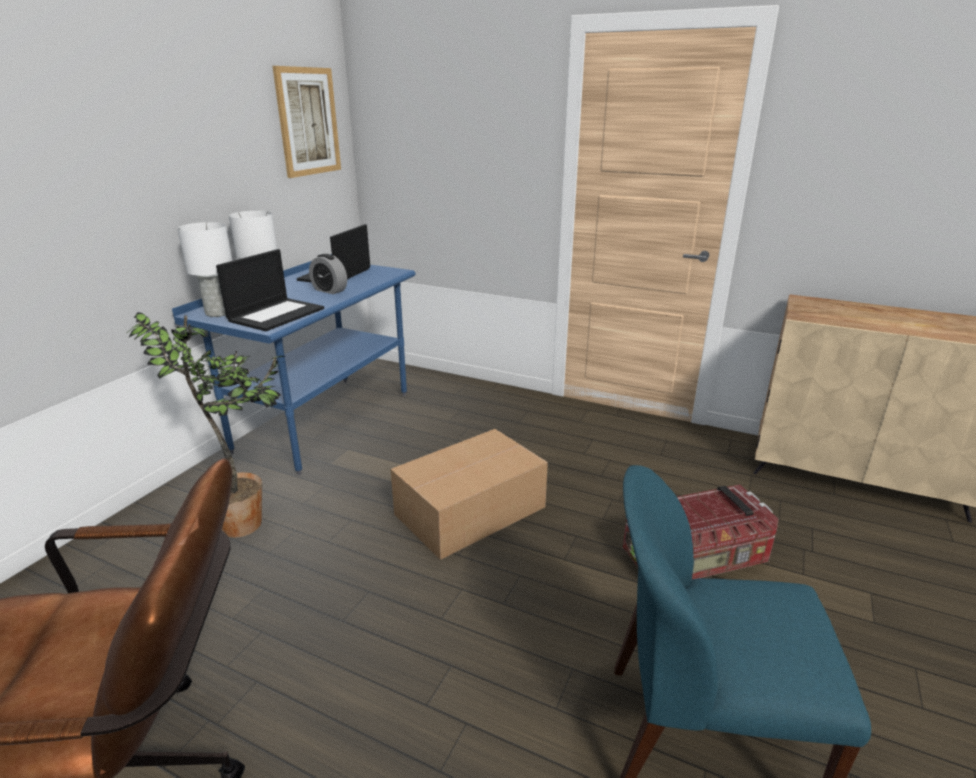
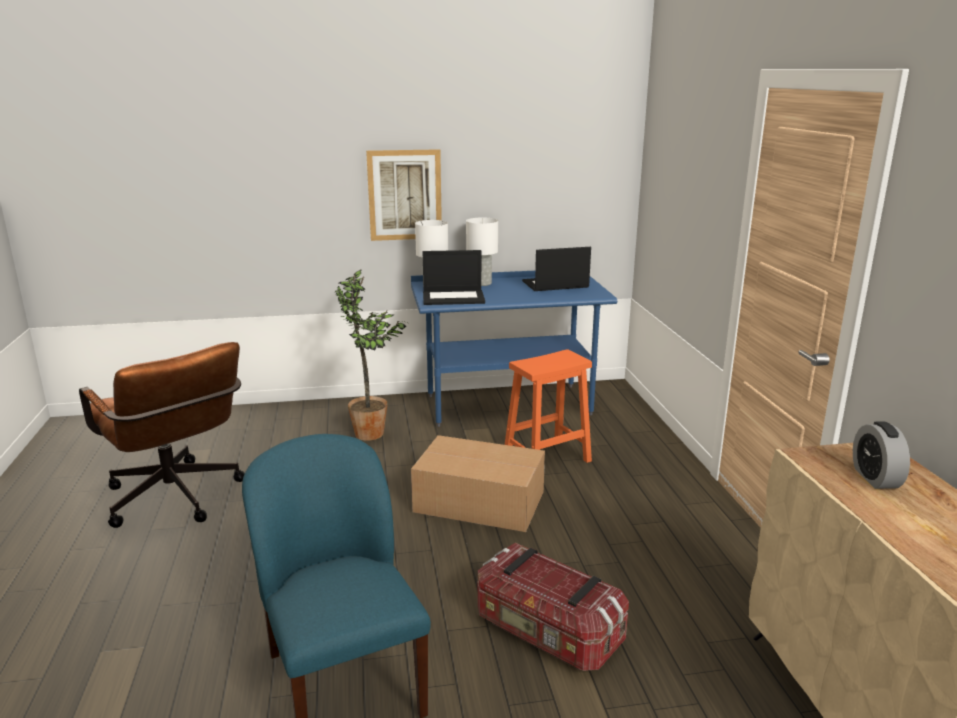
camera: 55 degrees right, 5 degrees down
(308, 122) = (582, 152): picture -> picture (405, 195)
(329, 290) = (521, 293): alarm clock -> alarm clock (875, 478)
(444, 445) = (546, 459): none -> orange stool

